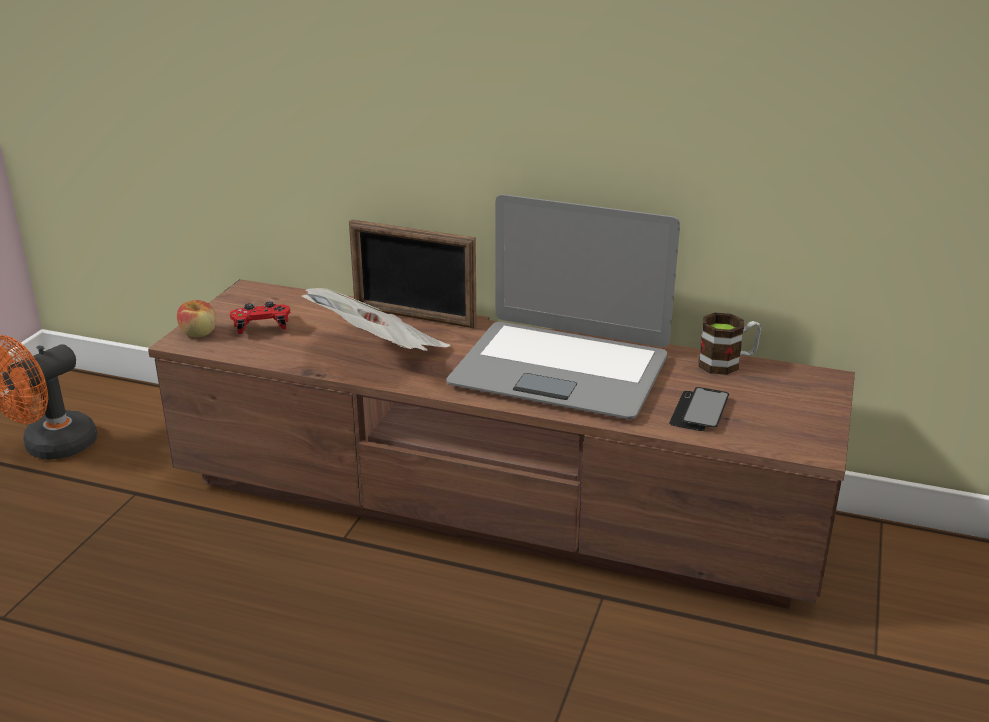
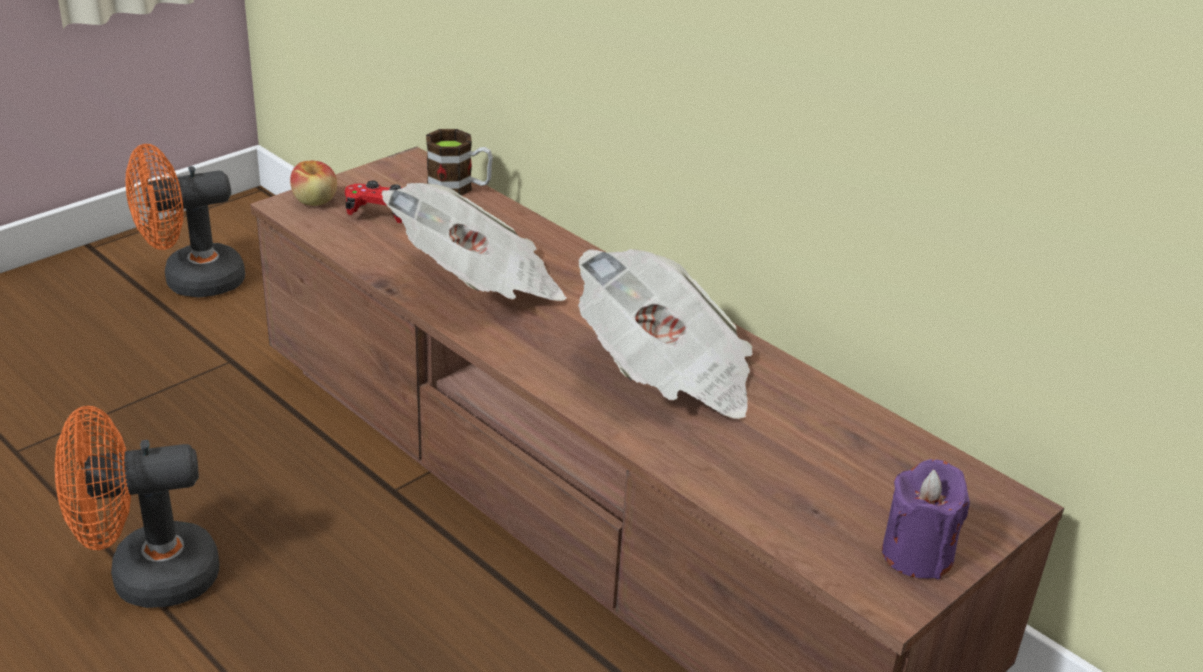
camera: 25 degrees right, 5 degrees up
(200, 664) = (146, 577): none -> orange fan
(414, 317) = (560, 250): picture frame -> none
(561, 370) = (666, 374): laptop -> newspaper
(699, 411) = (787, 489): phone -> none
(727, 363) = (892, 435): mug -> mug (459, 188)
(805, 422) = (917, 554): none -> purple candle

